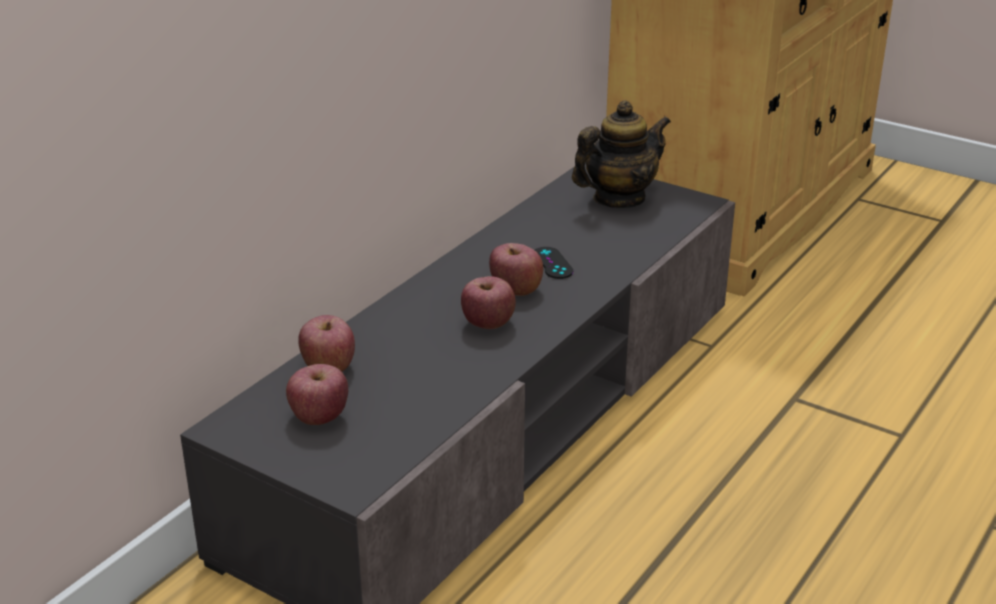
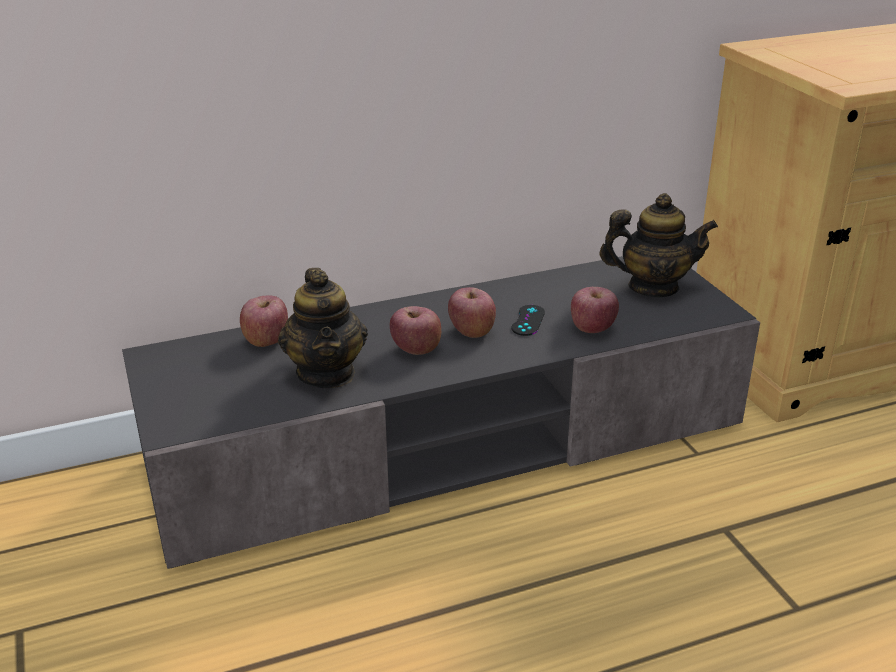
camera: 35 degrees right, 0 degrees up
(319, 417) = (214, 372): apple -> apple (592, 329)
(434, 376) = (326, 373): none -> teapot

